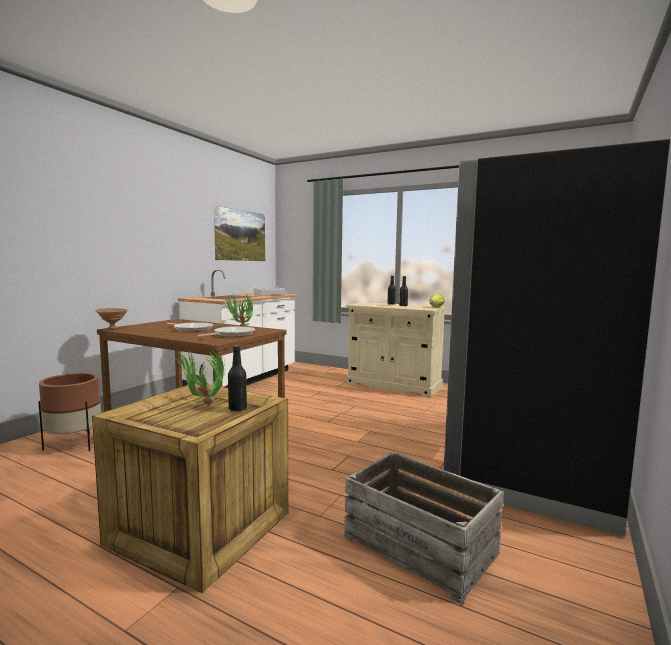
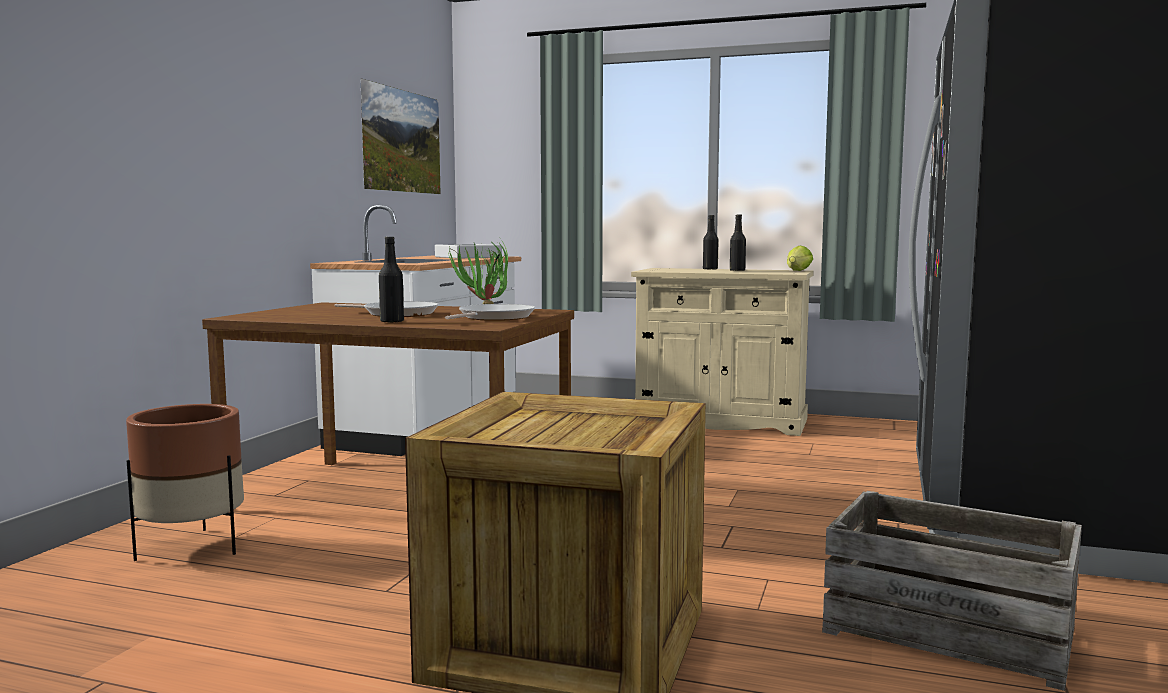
camera: 10 degrees left, 0 degrees up
(113, 328) = (233, 316): brown bowl -> none
(202, 406) = (563, 421): potted plant -> none
(237, 409) = (632, 422): black bottle -> black bottle (392, 321)

